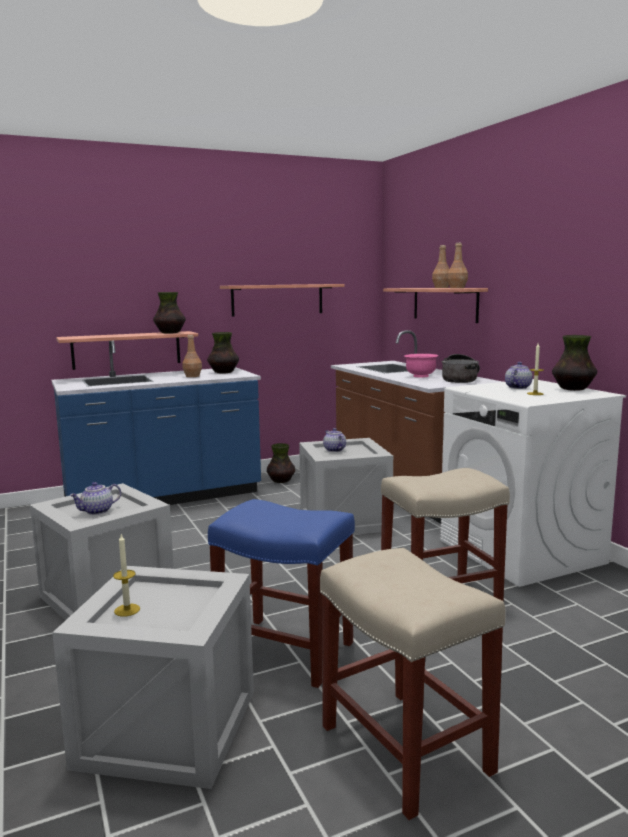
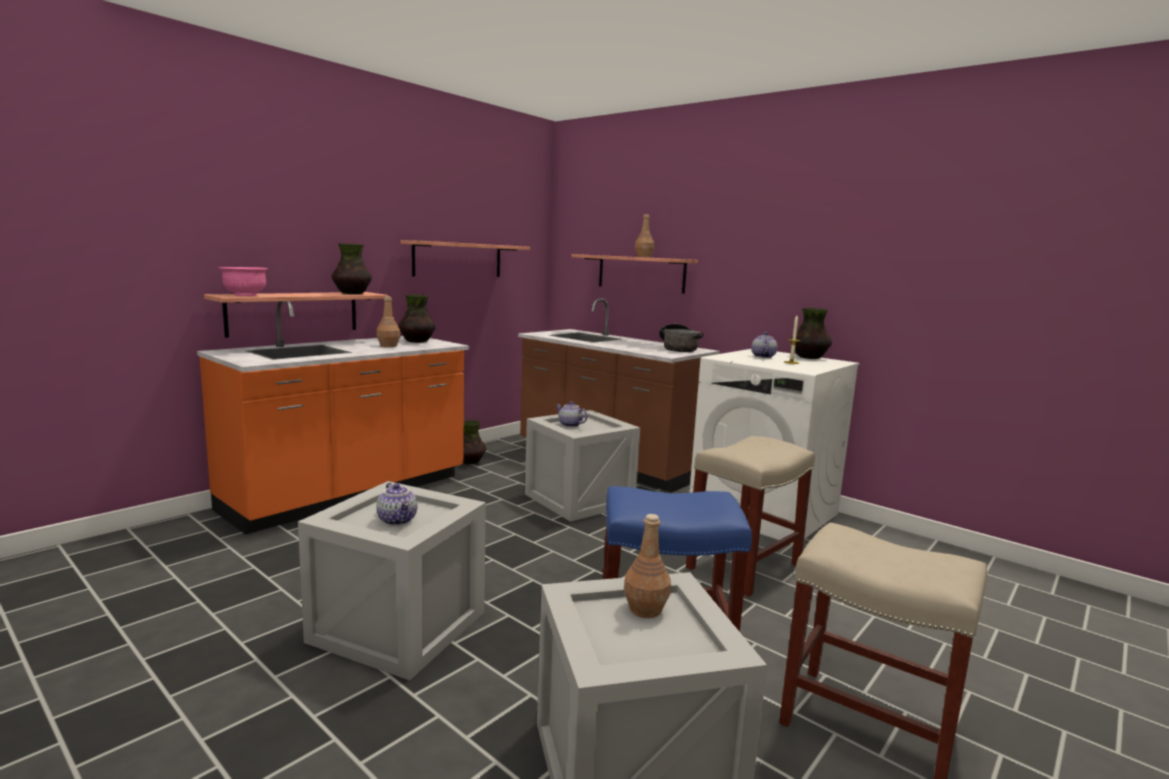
camera: 25 degrees left, 0 degrees up
(97, 511) = (398, 520): teapot -> teapot turned 60 degrees counterclockwise
(127, 610) = (613, 639): candle -> none
(164, 498) = (349, 494): blue counter -> orange counter
(420, 376) = (635, 345): pink bowl -> pink bowl (245, 295)
(457, 288) = (670, 258): brown bottle -> brown bottle (645, 609)

